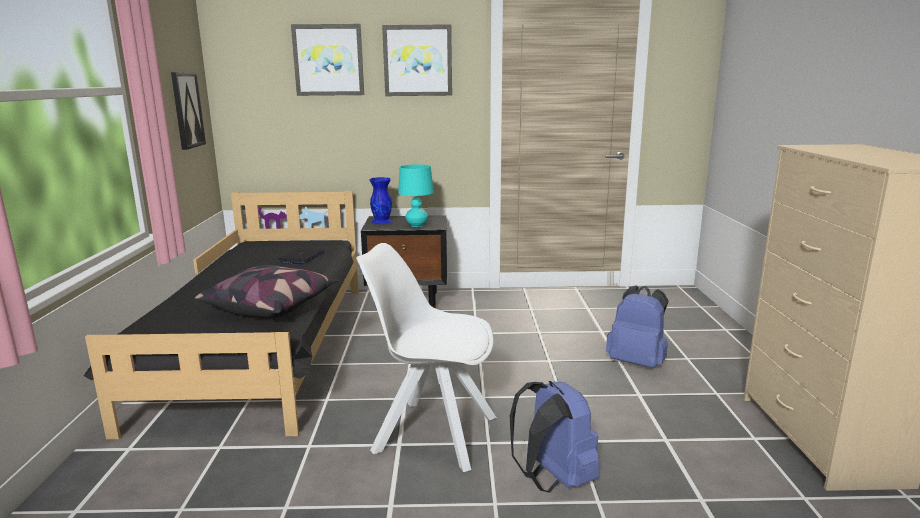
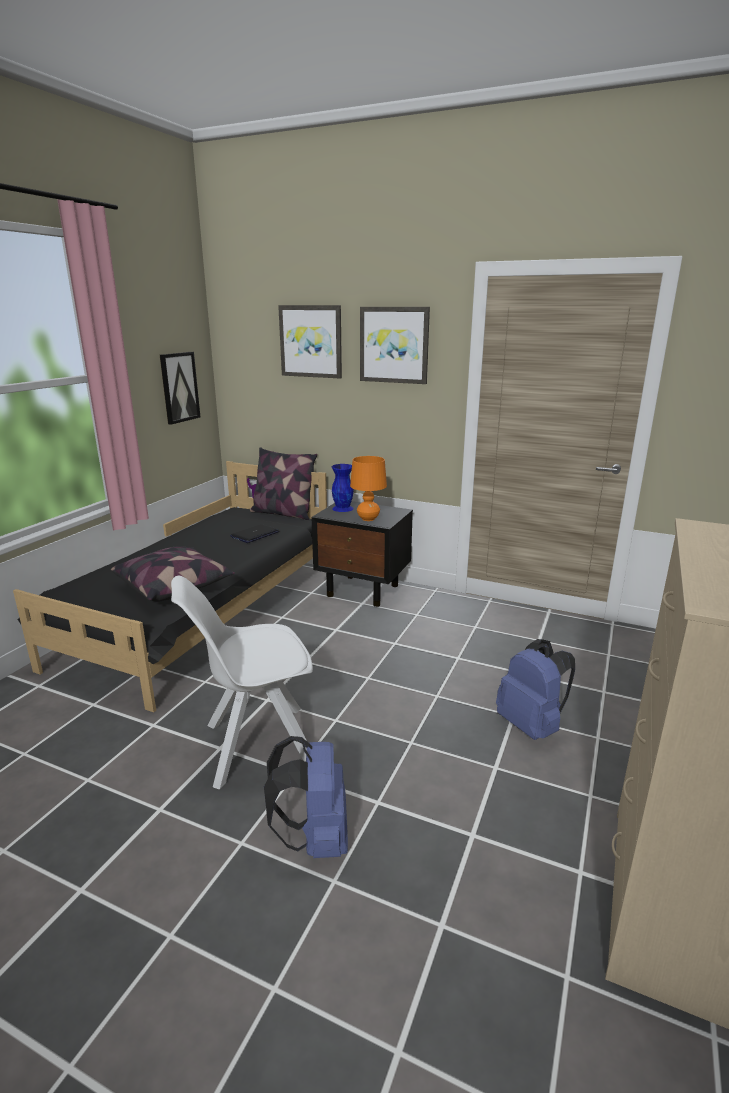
camera: 25 degrees right, 5 degrees up
(306, 239) = (283, 513): none -> pillow
(417, 225) = (368, 519): turquoise table lamp -> orange table lamp
(432, 433) = (256, 746): white chair -> white chair turned 60 degrees counterclockwise

